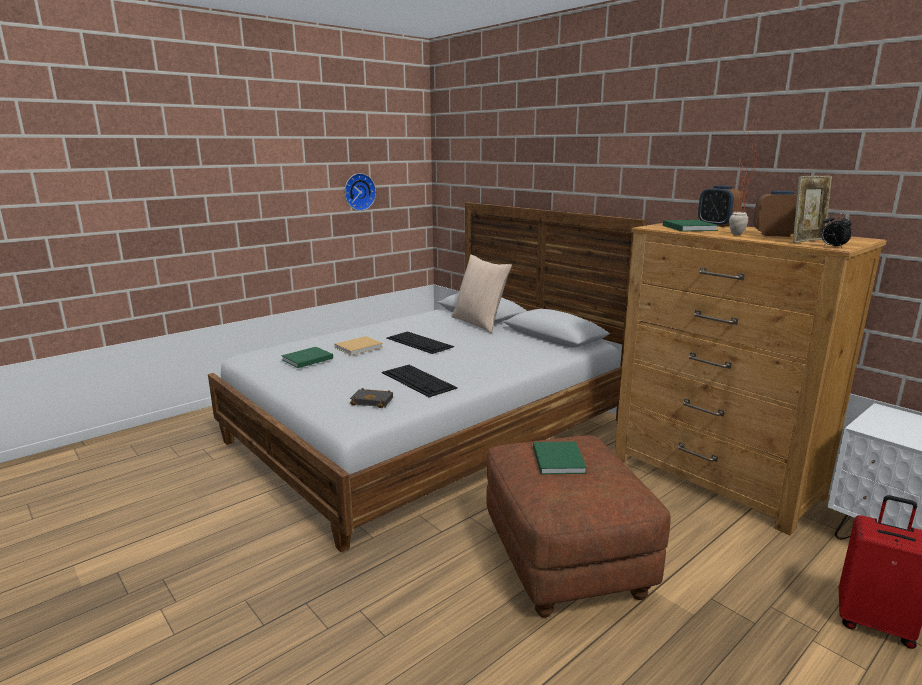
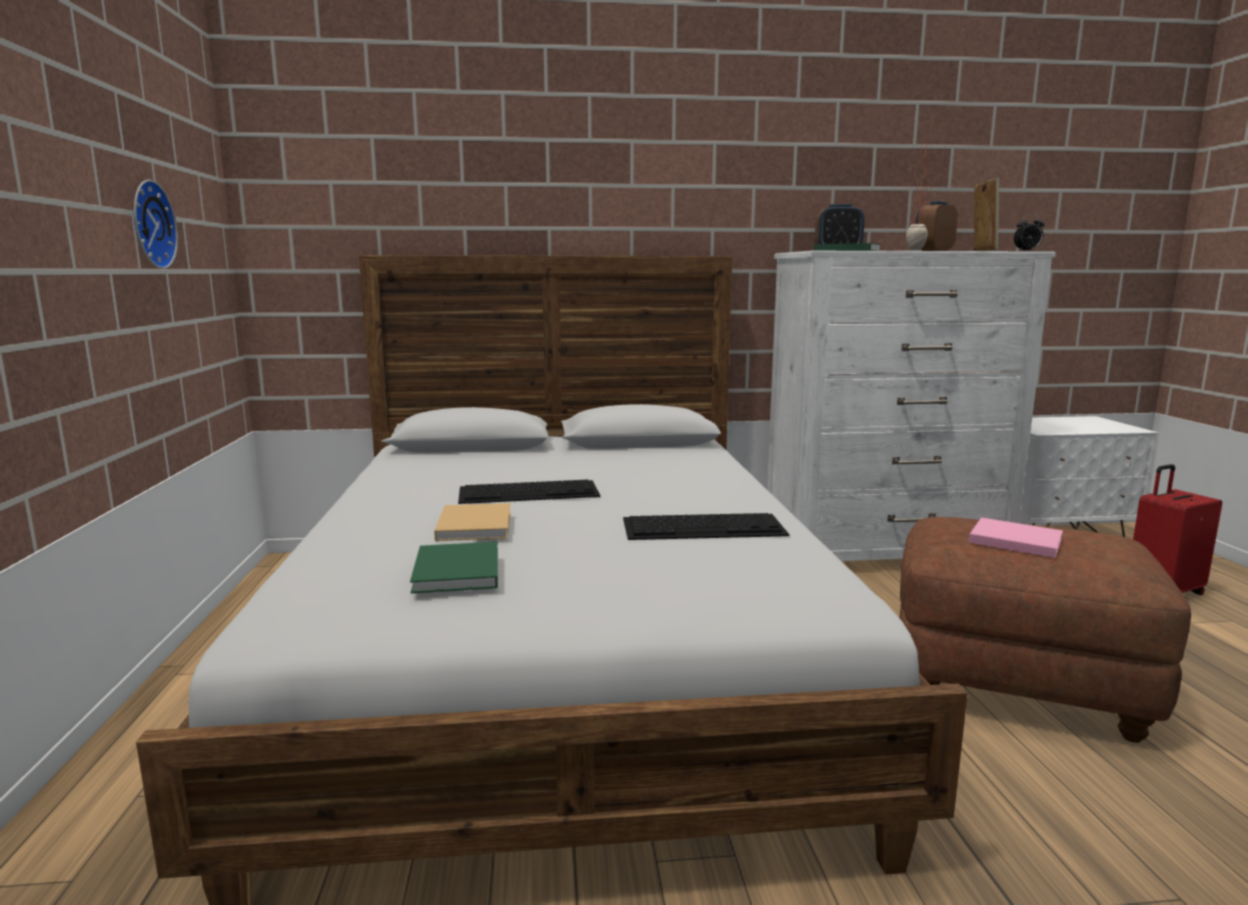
camera: 55 degrees left, 5 degrees down
(373, 401) = (763, 569): black book -> none
(479, 323) = (511, 453): beige pillow -> none
(558, 459) = (1012, 540): green book -> pink book
(714, 477) = (884, 551): brown dresser -> white dresser

